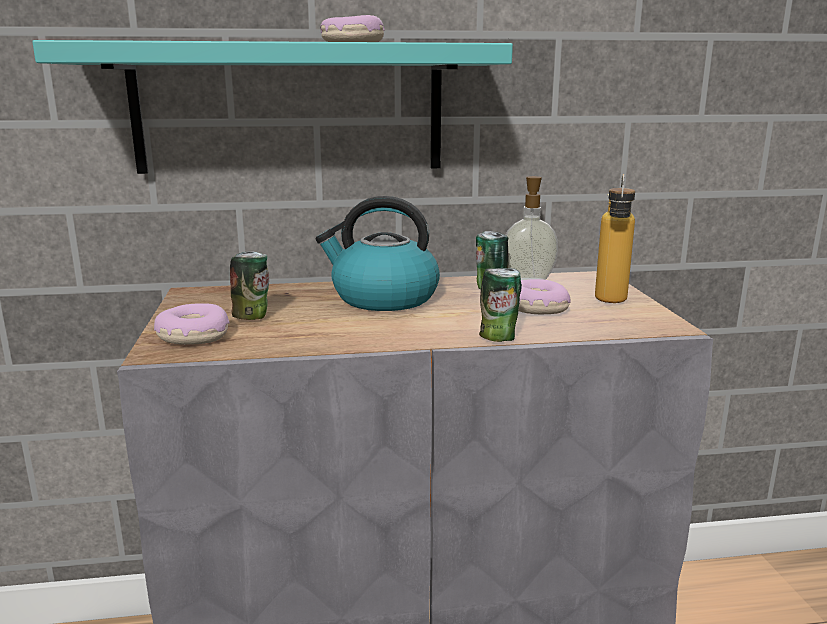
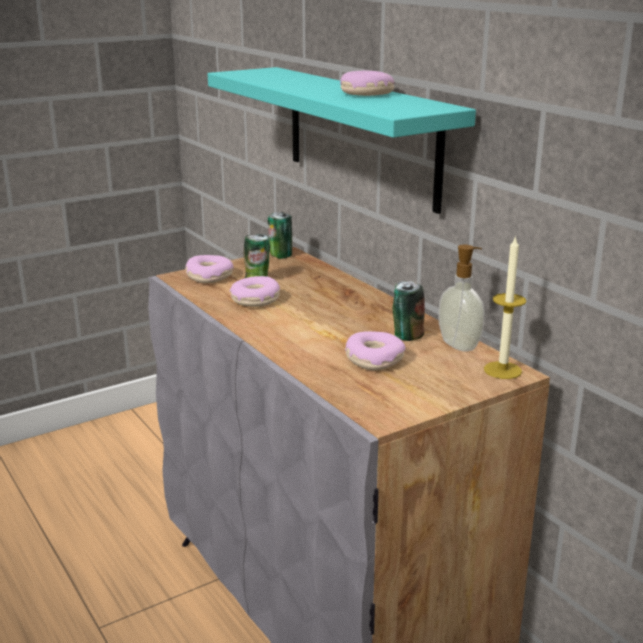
camera: 65 degrees right, 5 degrees up
(315, 326) = (255, 300): none -> donut
(383, 298) = (338, 305): kettle -> none
(498, 338) = (284, 357): can -> can (280, 255)
(589, 278) = (502, 370): none -> candle
(610, 303) = (424, 388): bottle -> none

